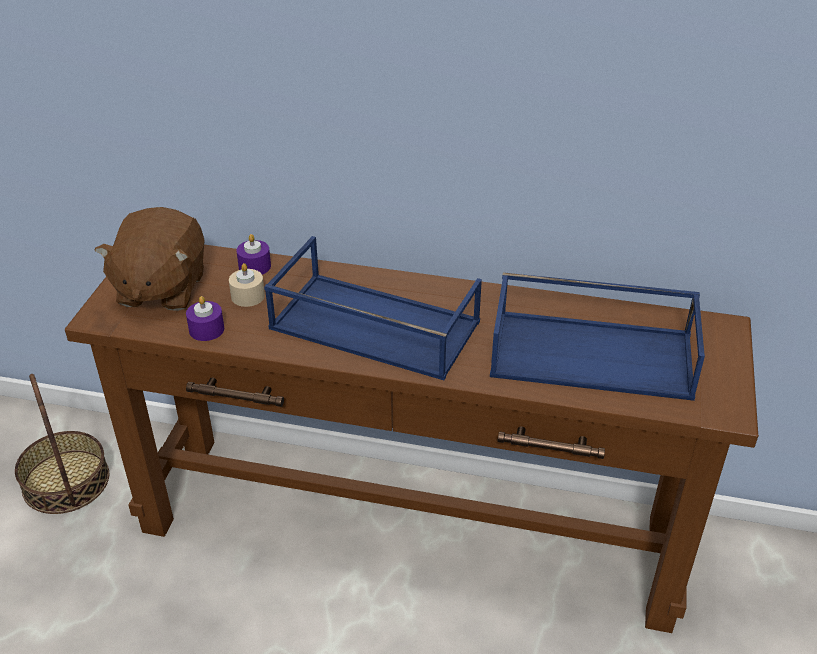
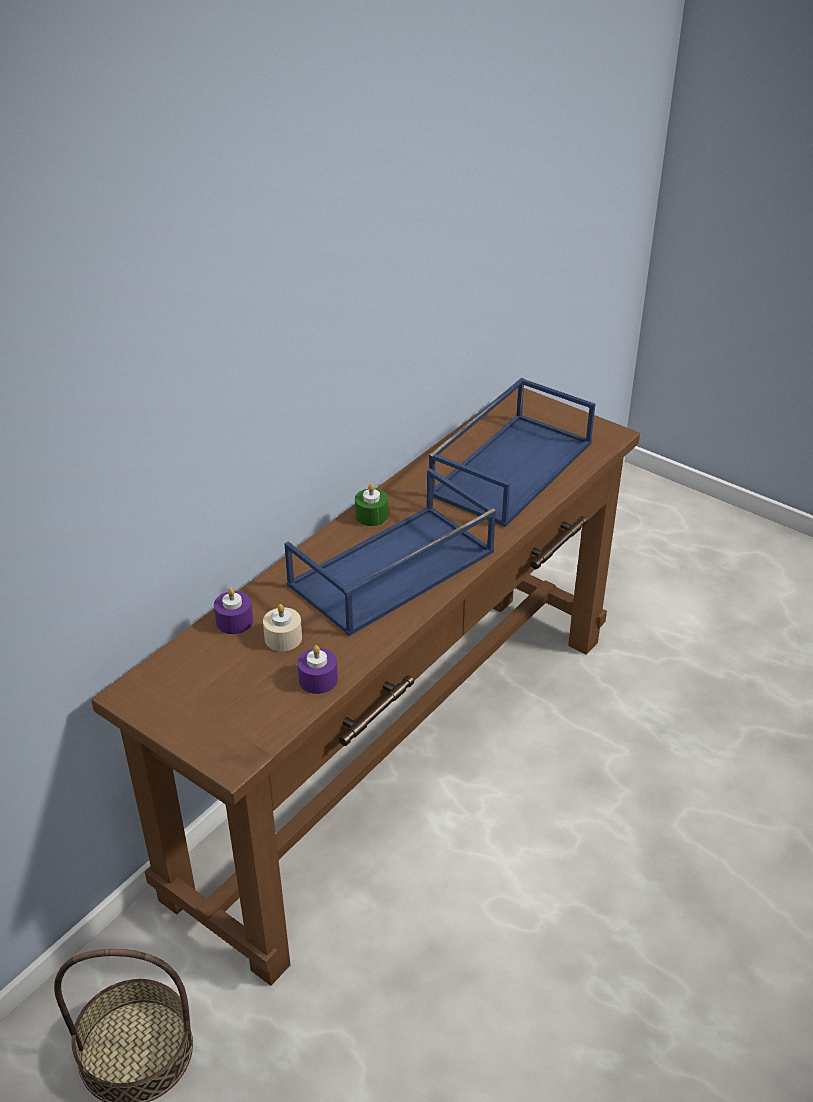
camera: 65 degrees left, 0 degrees up
(161, 289) = (218, 699): brown plush toy -> none
(442, 291) = (371, 515): none -> green candle

